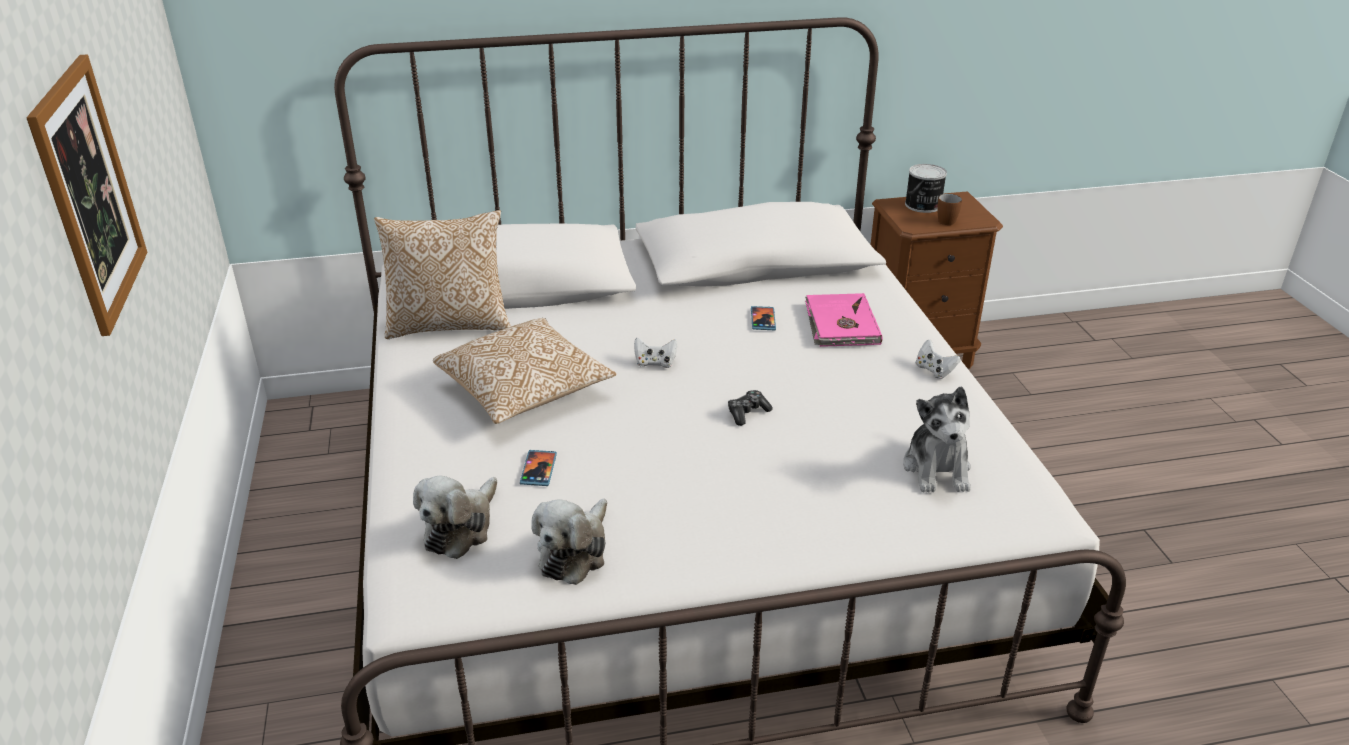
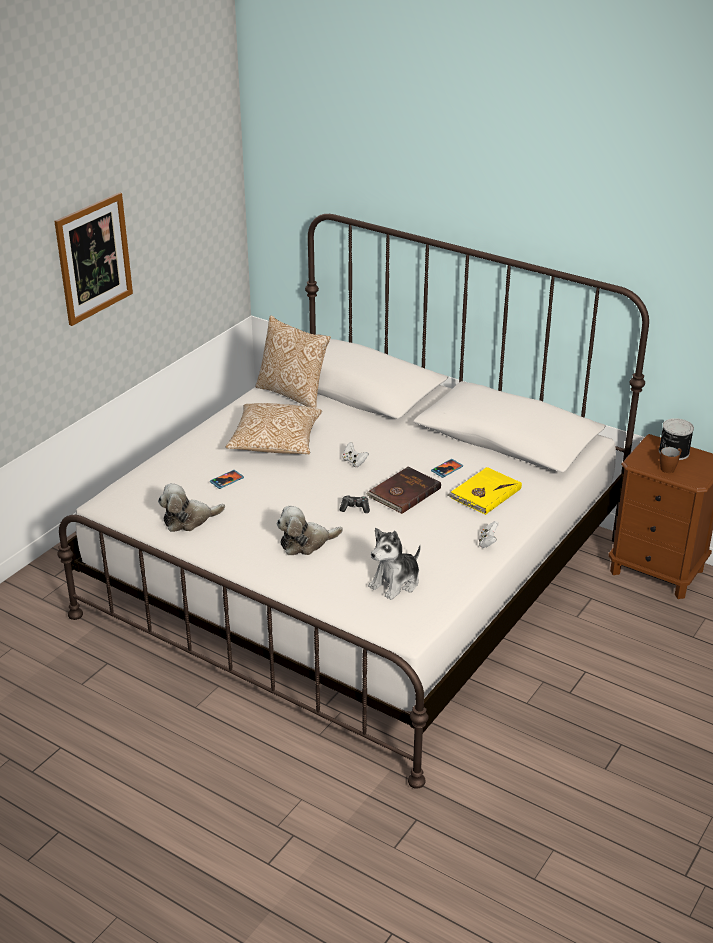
camera: 45 degrees right, 0 degrees up
(460, 528) = (164, 485): plush toy -> plush toy (306, 543)
(765, 367) = (403, 492): none -> brown book
(840, 324) = (484, 493): pink book -> yellow book

